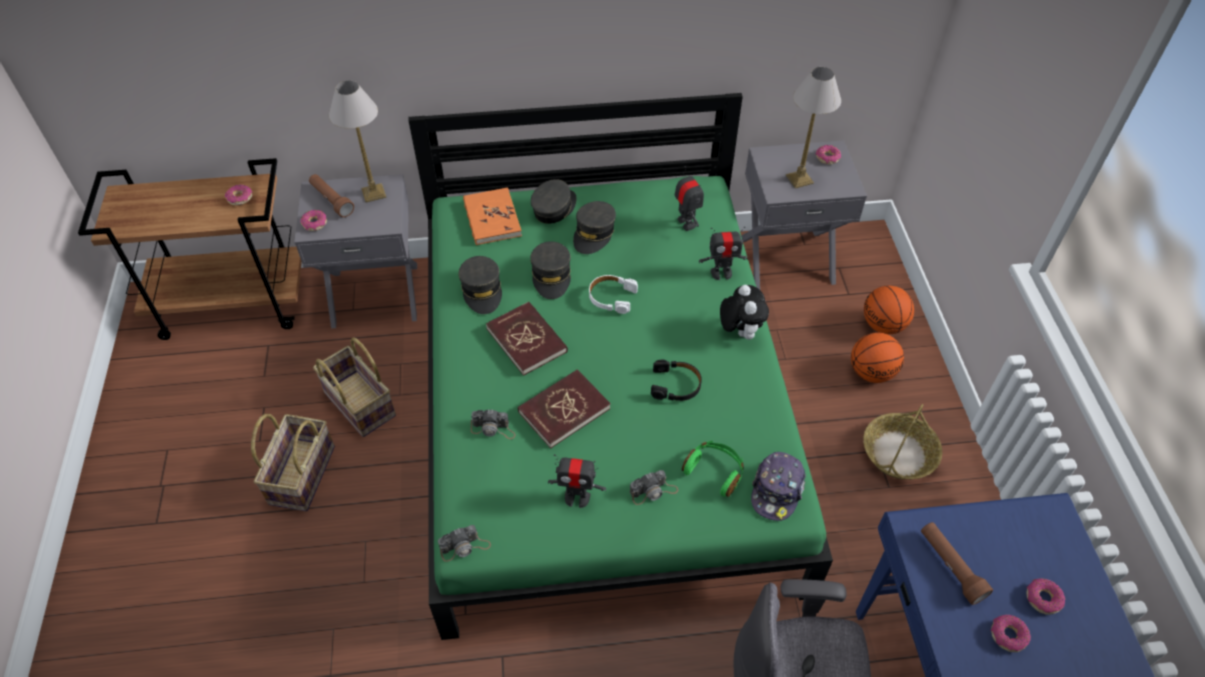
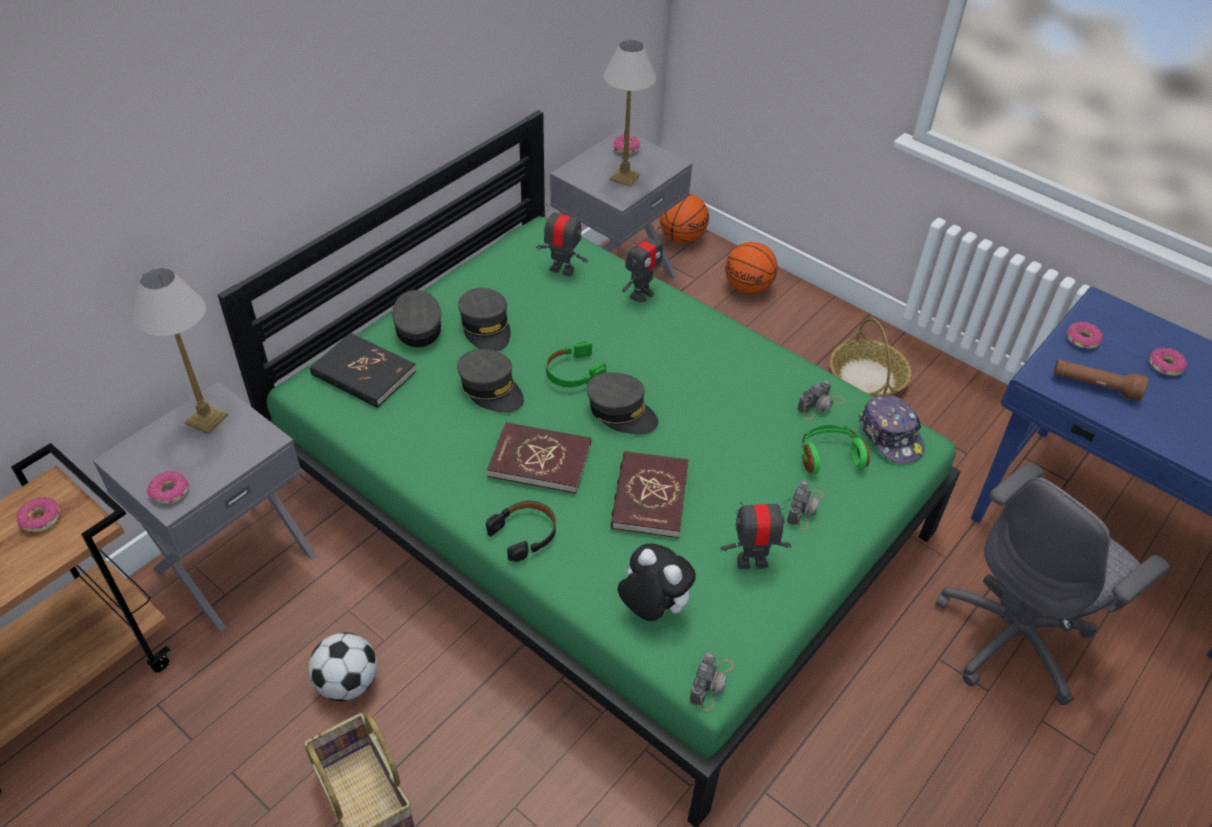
camera: 45 degrees left, 5 degrees down
(331, 200) = (161, 456): brown flashlight -> none
(358, 404) = (347, 683): basket -> football
(482, 290) = (437, 445): grey cap -> grey cap (621, 412)
(492, 219) = (363, 373): orange book -> black book
(493, 429) = (607, 560): camera -> camera (820, 404)
(577, 497) = (752, 561): toy robot -> toy robot turned 150 degrees counterclockwise
(611, 297) = (573, 372): white headphones -> green headphones
(676, 385) = (717, 409): black headphones -> black headphones (524, 533)
(739, 331) = (713, 332): plush toy -> plush toy (652, 608)
(872, 372) = (780, 329): basketball -> basketball (682, 237)
(1007, 635) = (1178, 406): donut -> donut (1082, 340)

